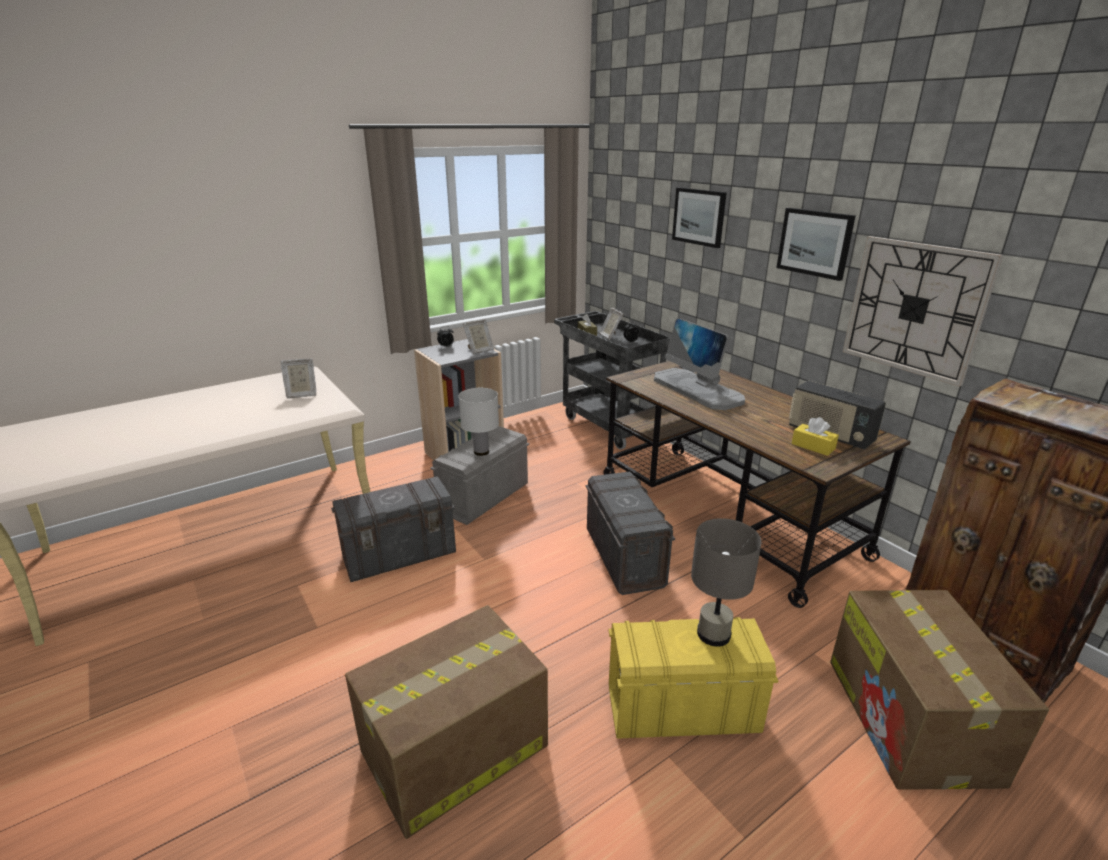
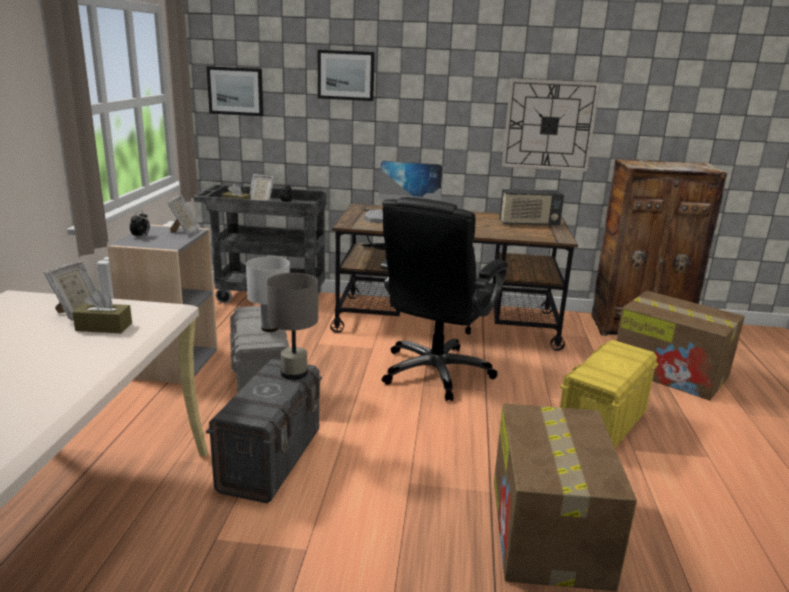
camera: 50 degrees left, 5 degrees down
(289, 409) = (104, 327): none -> brown tissue box
(624, 557) = (436, 372): grey storage box -> black office chair
(714, 634) = (613, 354): grey table lamp -> grey table lamp (294, 373)
(813, 446) = (535, 231): yellow tissue box -> none
(815, 243) = (466, 87): picture -> picture (235, 91)

